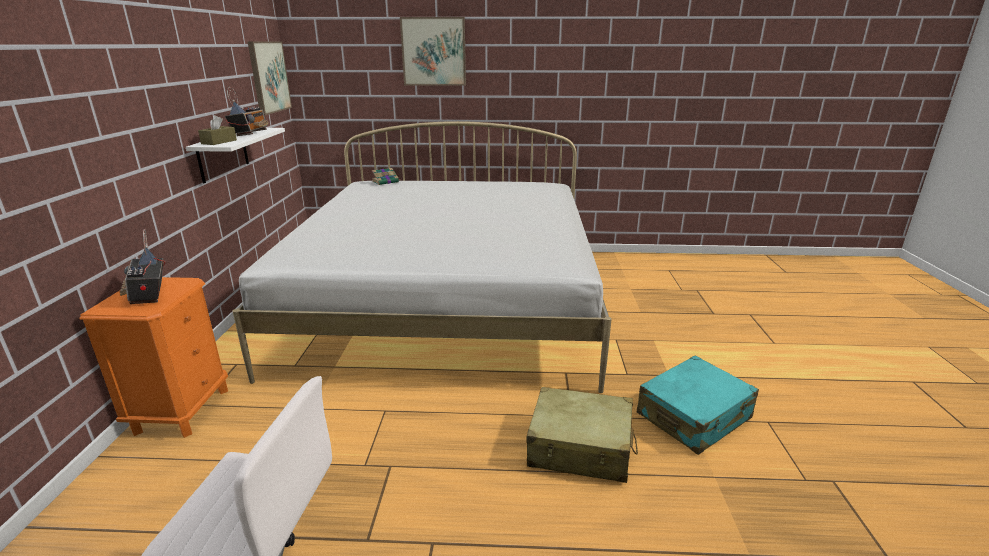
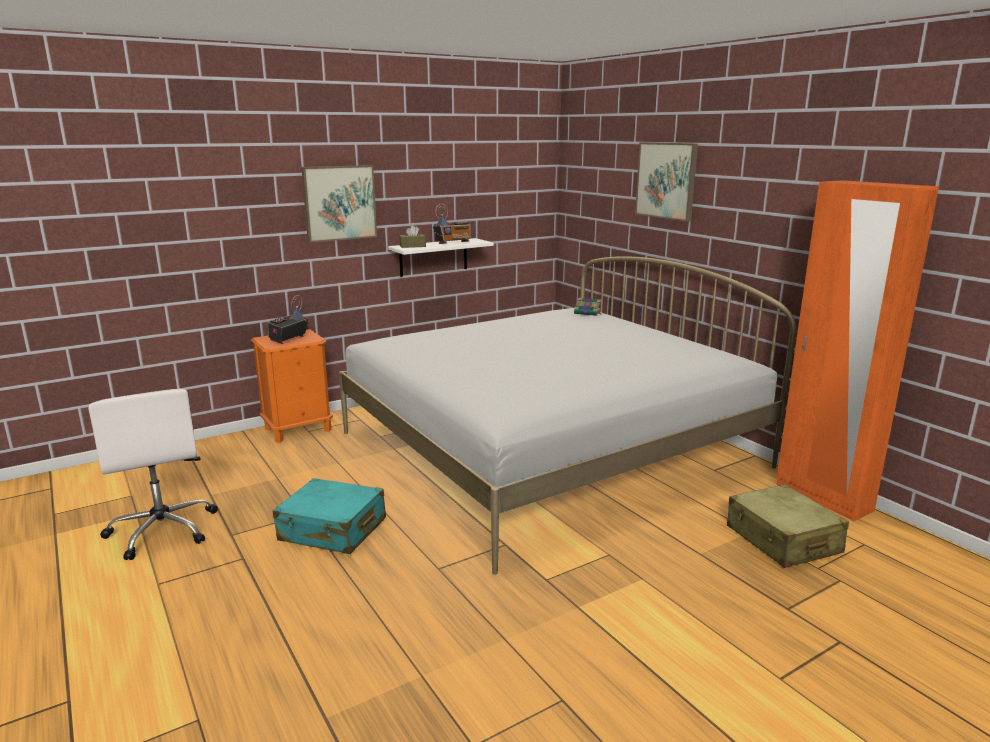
camera: 55 degrees right, 5 degrees down
(269, 77) = (525, 195): picture -> picture (339, 203)
(580, 448) = (396, 586): beige suitcase -> beige suitcase (782, 540)
(615, 258) = (822, 498): none -> orange wardrobe
(694, 416) = (514, 641): turquoise suitcase -> turquoise suitcase (332, 530)

